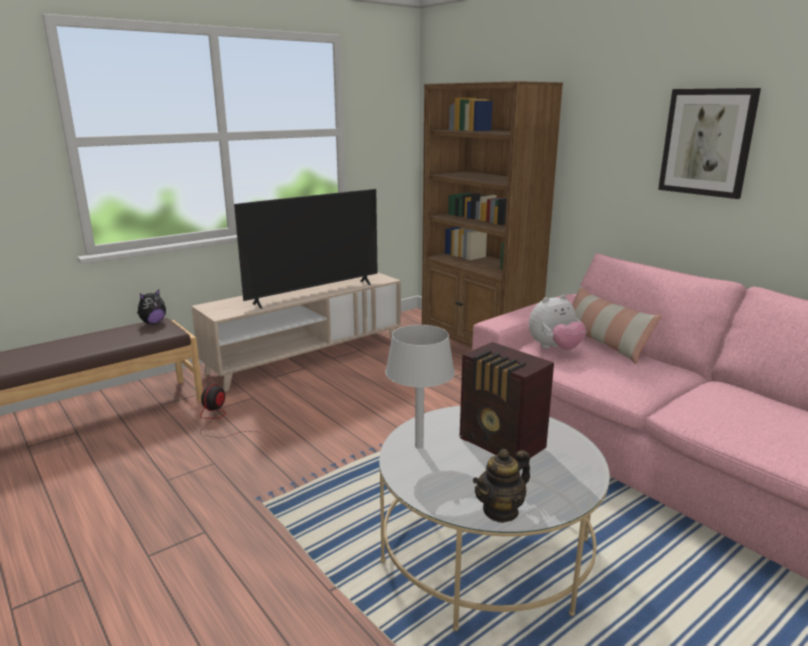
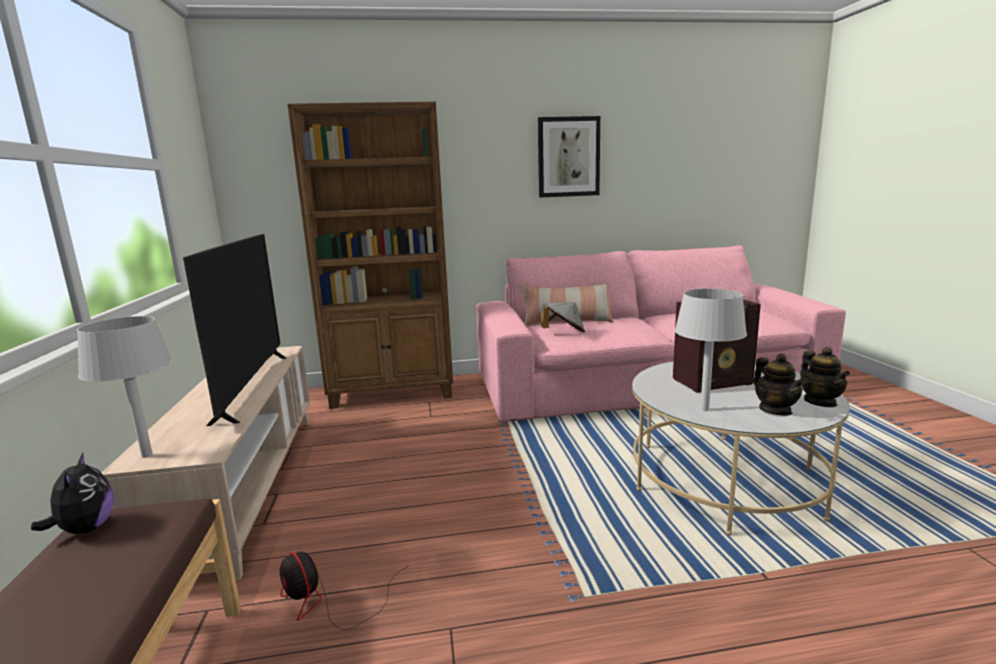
camera: 60 degrees left, 5 degrees down
(213, 306) = (147, 455): none -> grey table lamp
(449, 483) = (775, 410): none -> teapot
(555, 348) = (563, 333): plush toy -> grey hat

